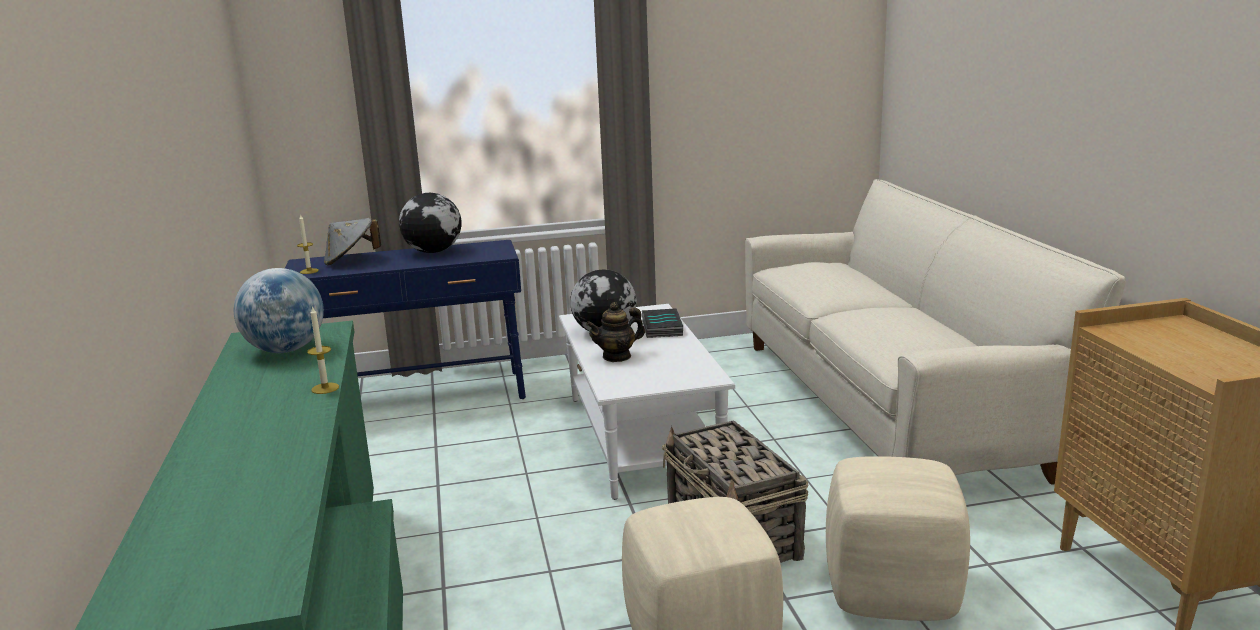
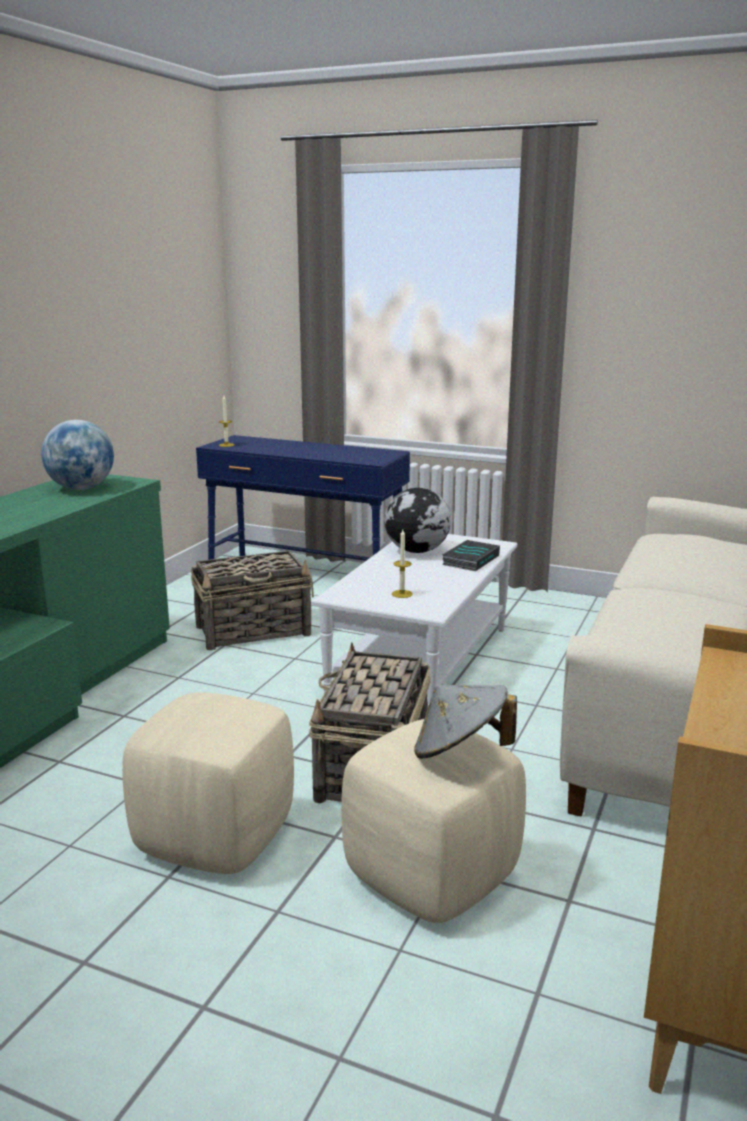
camera: 35 degrees right, 0 degrees up
(325, 388) = (45, 517): candle -> candle (402, 594)
(351, 260) = (267, 443): grey hat -> grey hat (460, 752)
(434, 251) = (333, 449): globe -> none
(447, 462) = (254, 631): none -> basket
(617, 356) = (389, 572): teapot -> none

